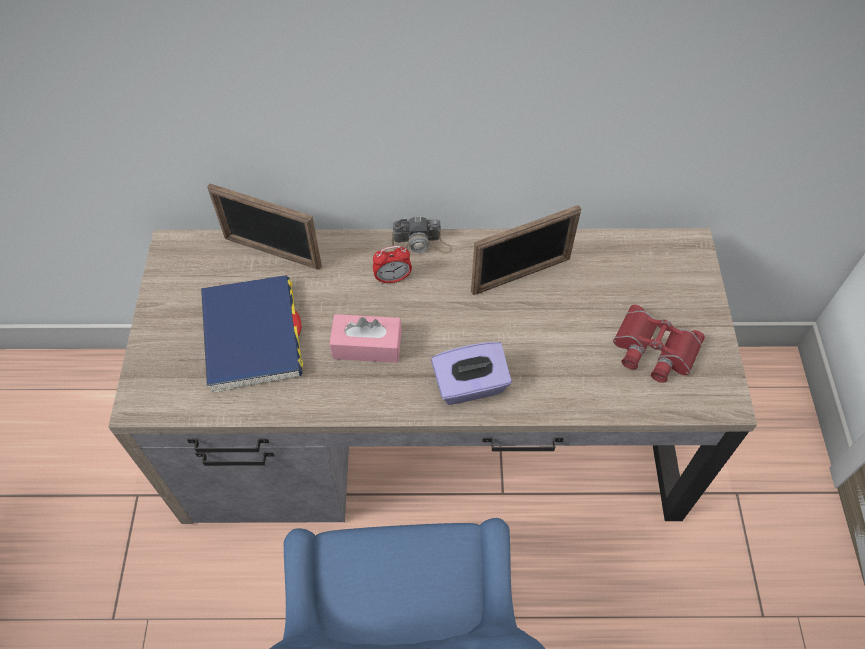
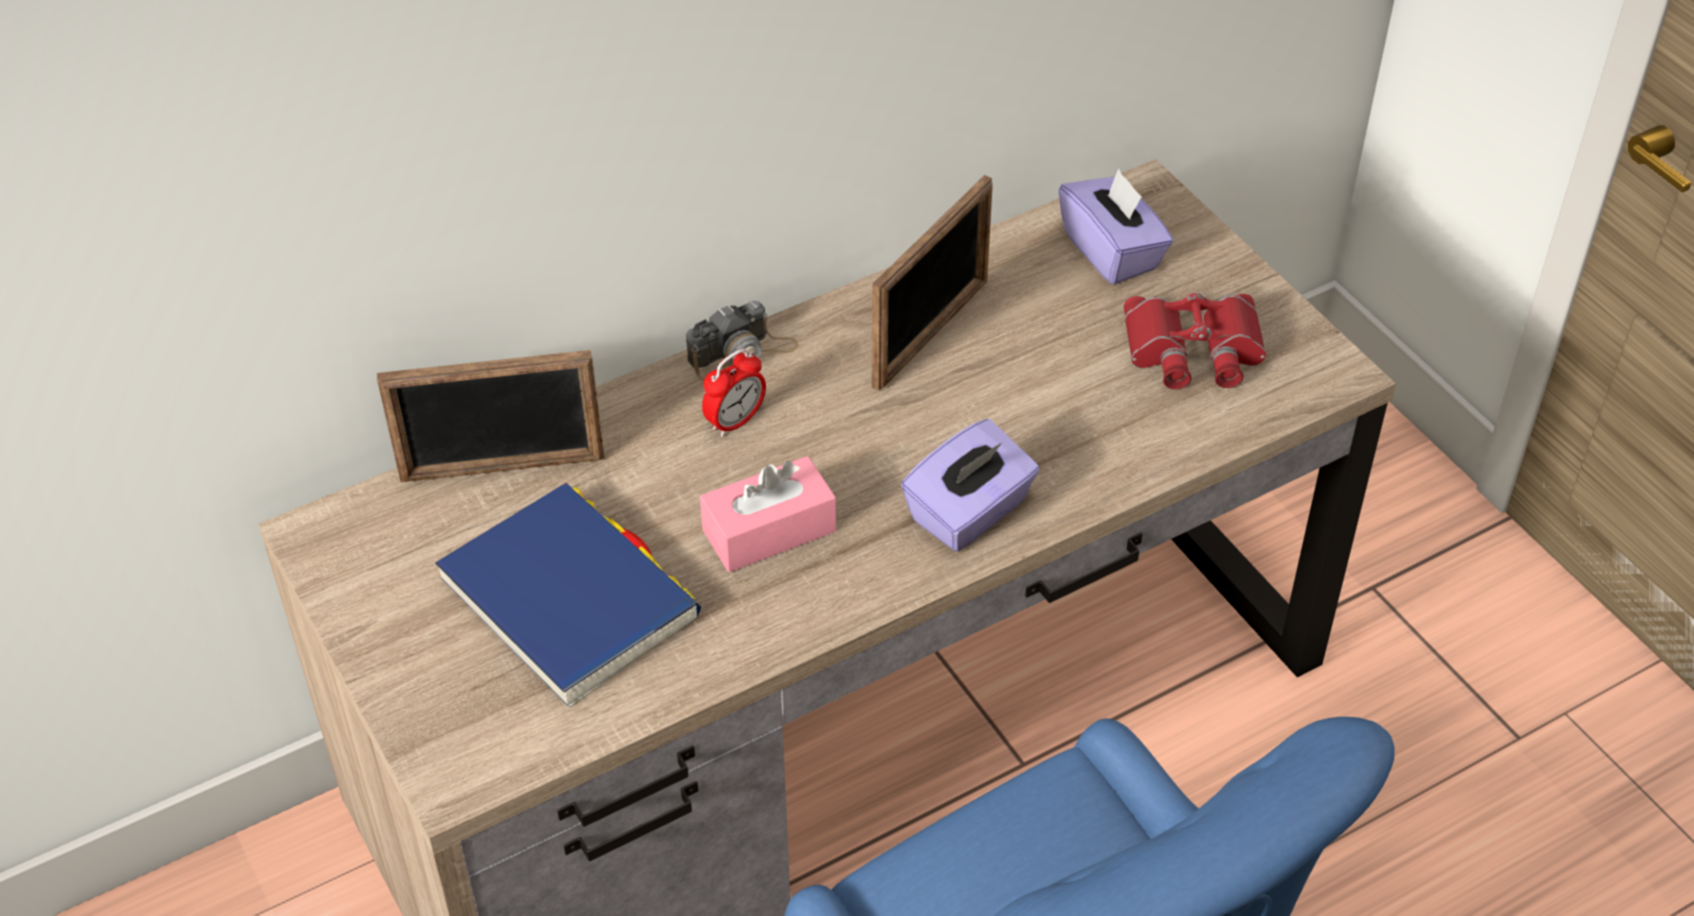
camera: 30 degrees left, 10 degrees down
(648, 272) = (1112, 252): none -> purple tissue box

